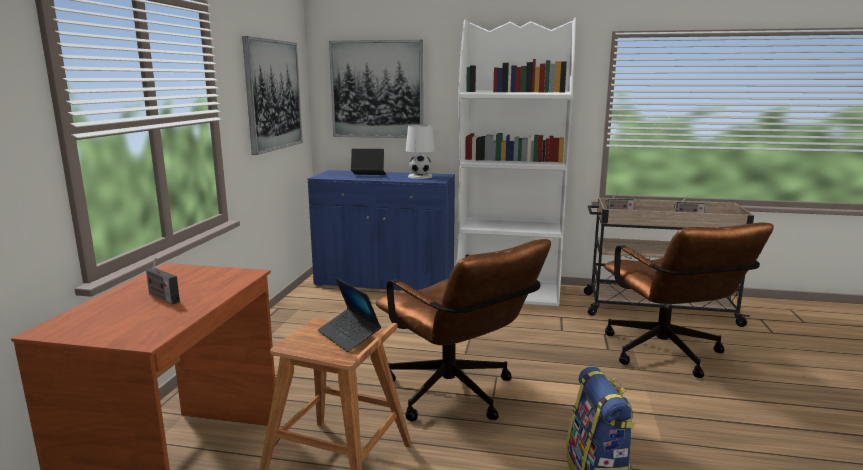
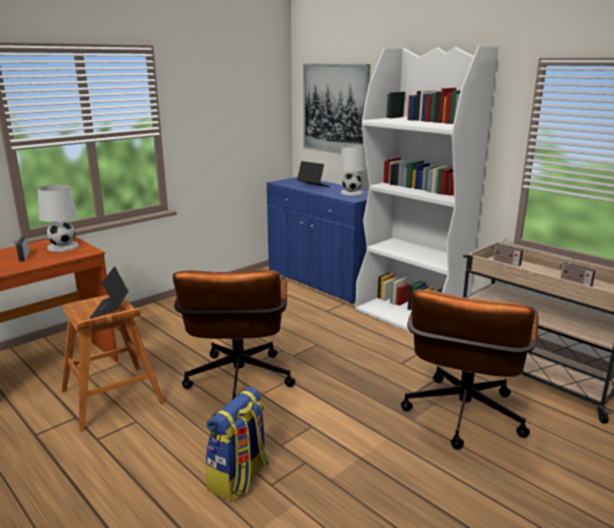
camera: 35 degrees right, 5 degrees up
(194, 276) = (63, 246): none -> white table lamp
(273, 95) = (236, 112): picture -> none

